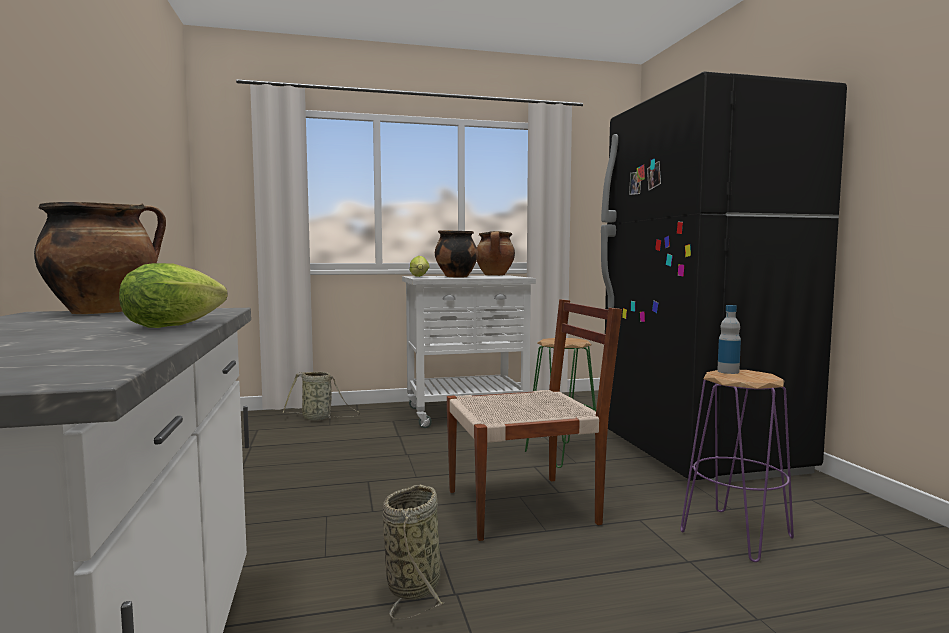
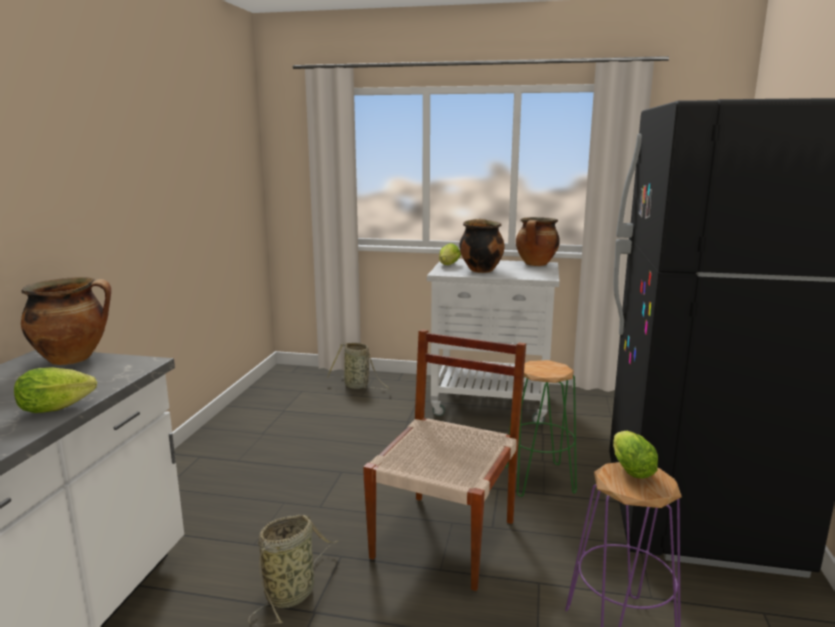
camera: 25 degrees right, 10 degrees up
(526, 507) = (446, 537): chair -> chair turned 75 degrees counterclockwise
(728, 371) = (629, 468): bottle -> lettuce

